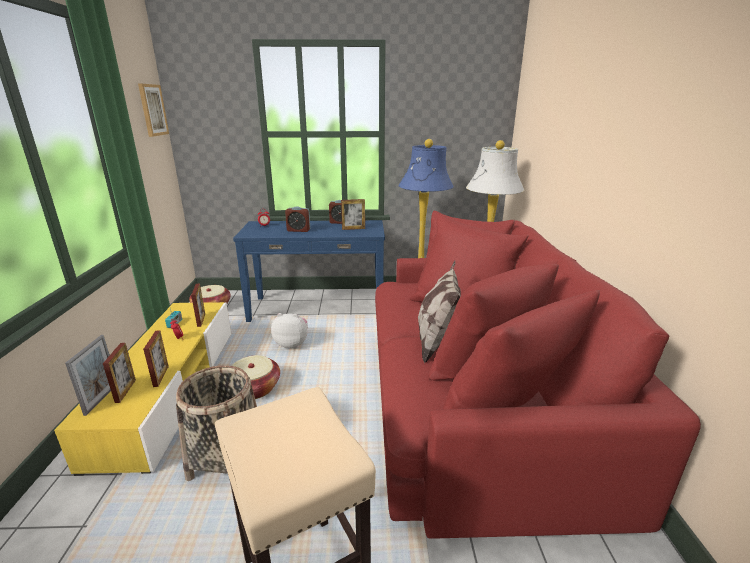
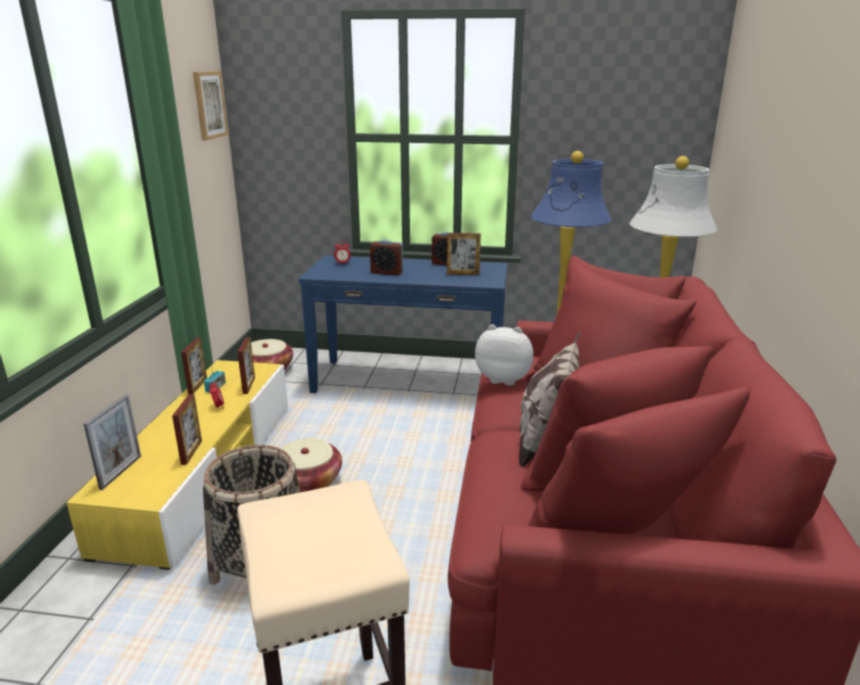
camera: 10 degrees right, 0 degrees up
(125, 391) = (148, 466): picture frame -> picture frame (197, 386)
(292, 344) = (366, 428): plush toy -> plush toy (504, 379)

